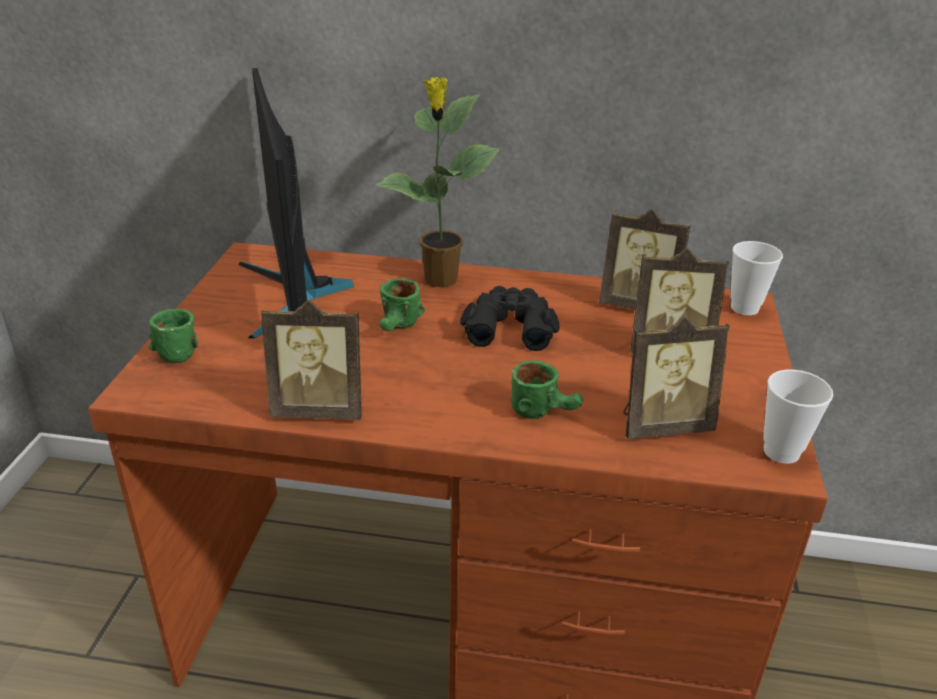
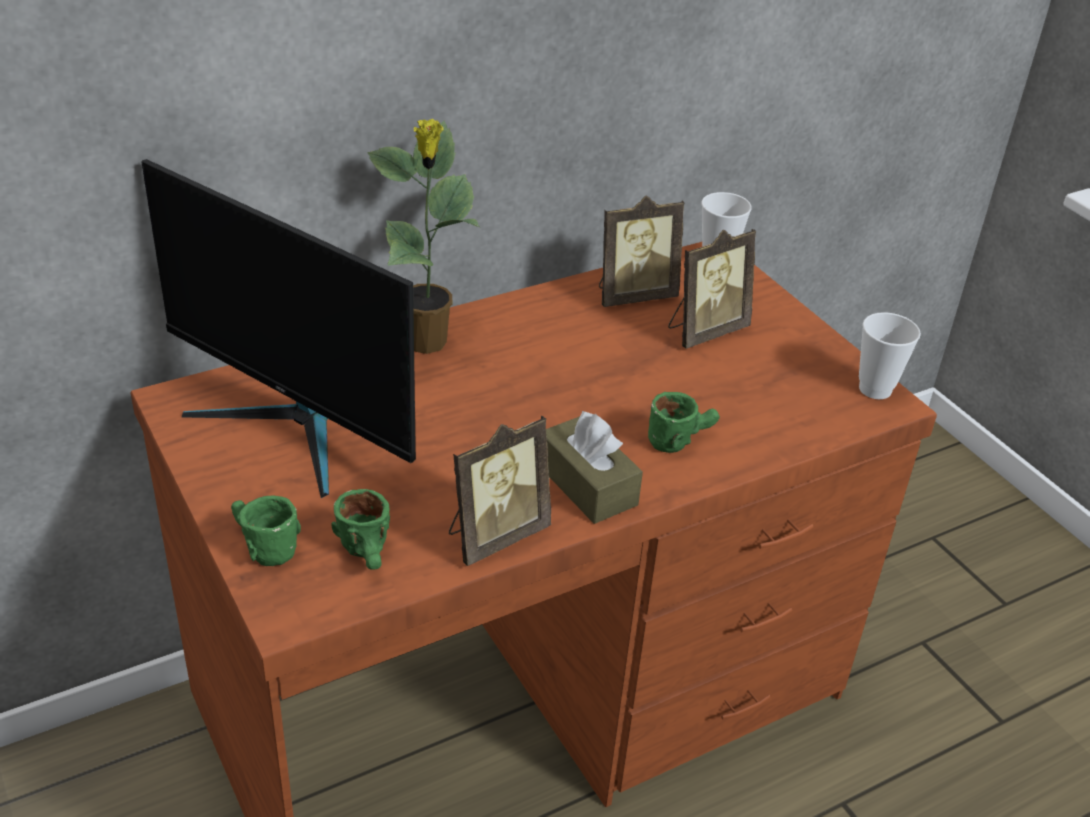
camera: 40 degrees left, 5 degrees up
(399, 328) = (455, 415): green mug -> green mug (369, 554)
(428, 408) = (587, 485): none -> brown tissue box
(510, 326) = (553, 367): black binoculars -> none
(663, 425) = (777, 407): picture frame -> none

